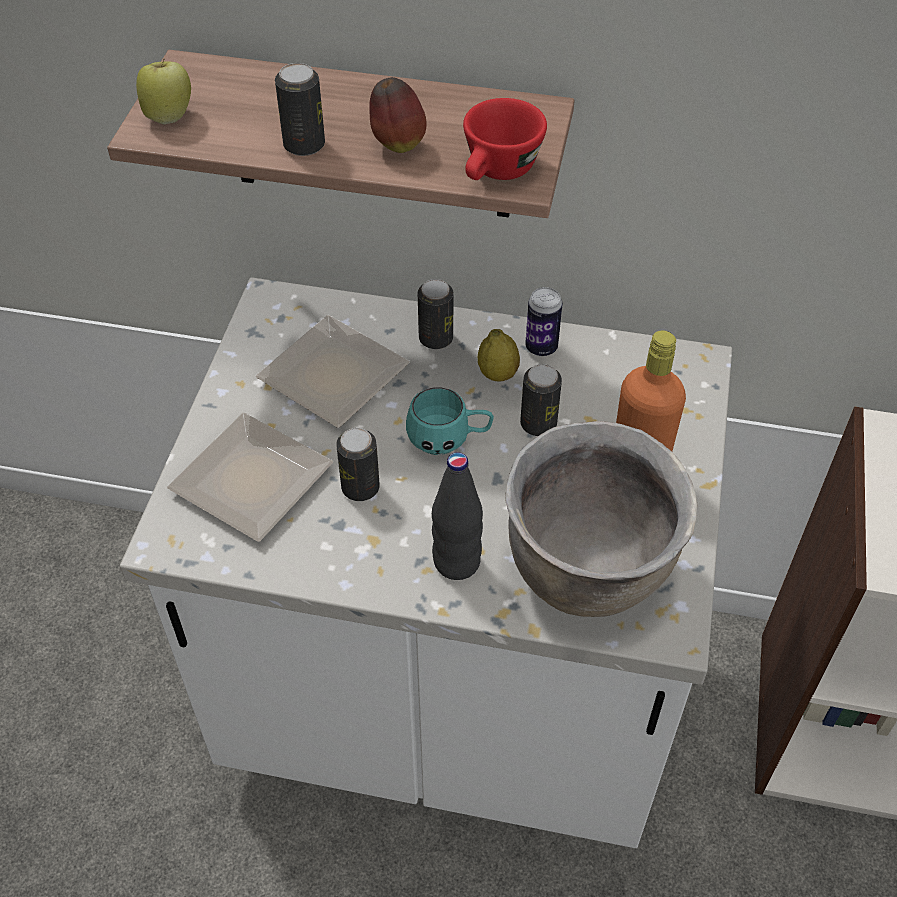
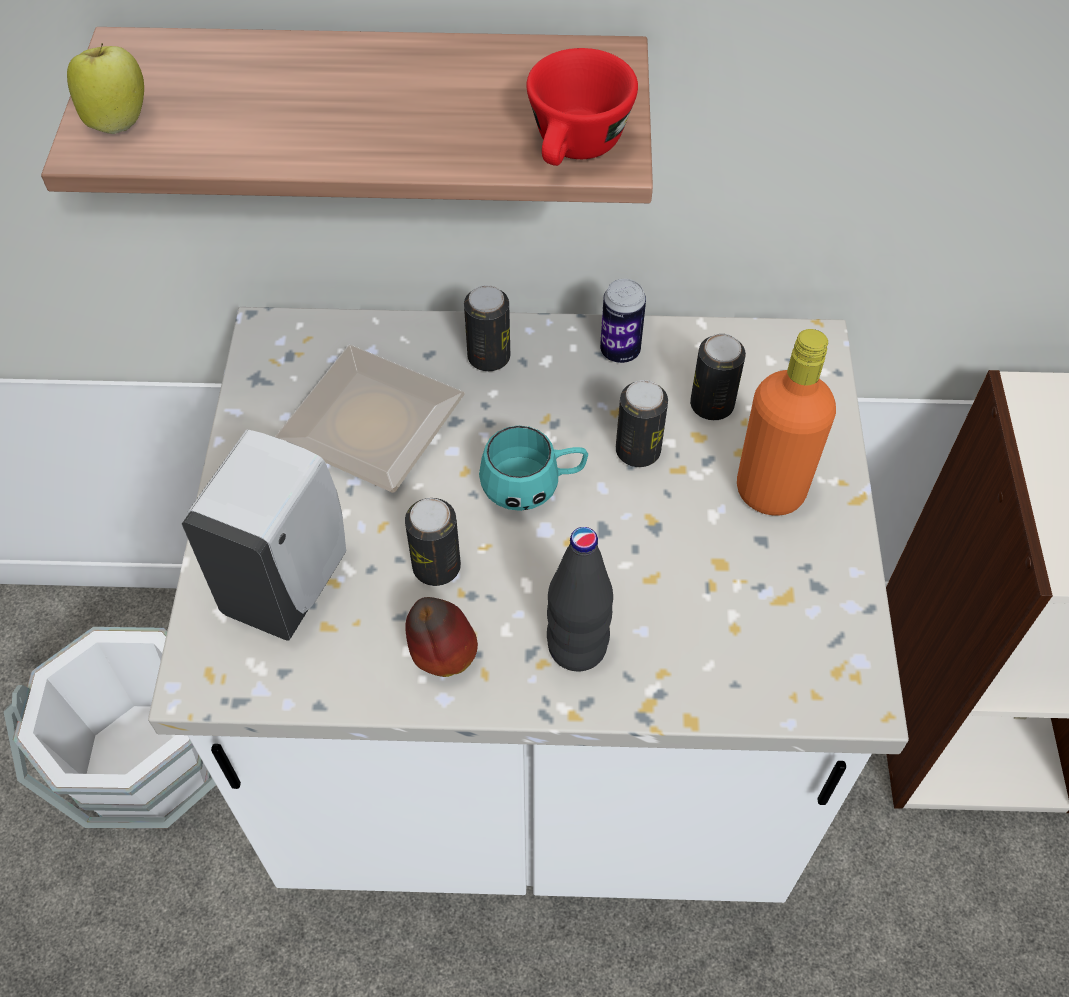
camera: 10 degrees left, 5 degrees up
(130, 655) = (148, 765): none -> white bucket
(246, 482) = (290, 581): plate -> white soap dispenser
(304, 145) = (311, 141): can -> can (711, 405)
(397, 144) = (434, 126): apple -> apple (442, 656)
(497, 374) = (574, 393): lemon -> none
(589, 571) = (740, 633): brown cooking pot -> none

